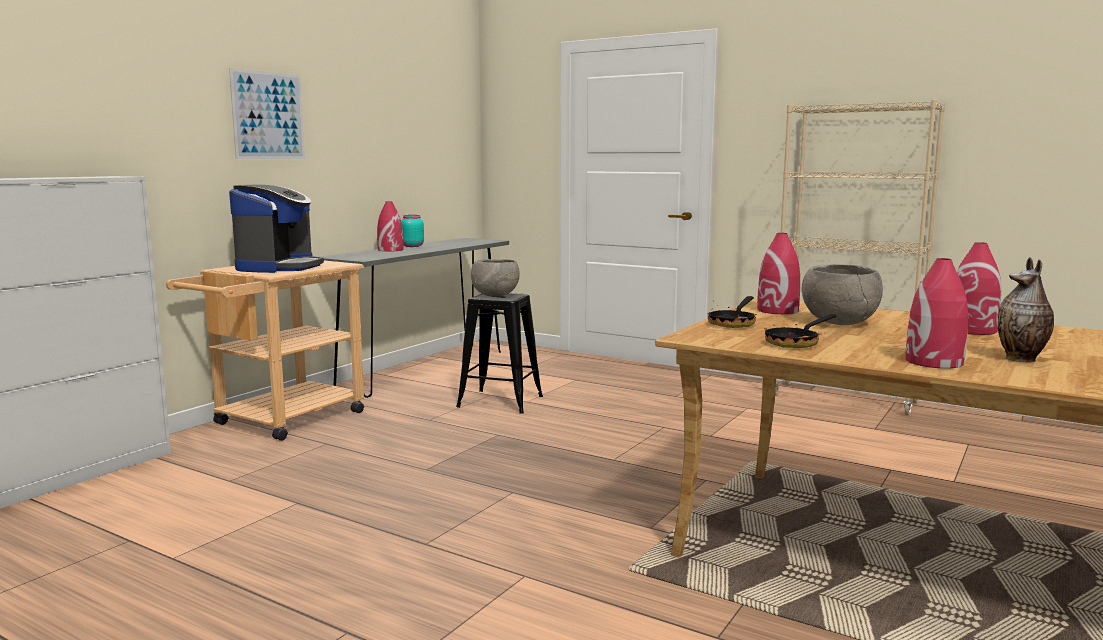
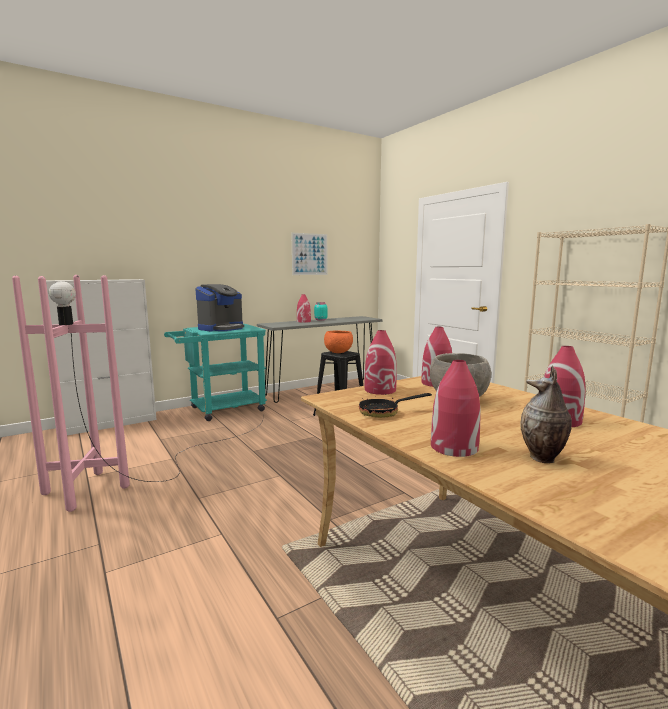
camera: 25 degrees right, 0 degrees up
(268, 115) = (232, 247): picture -> picture (309, 254)
(279, 525) = (149, 469): none -> pink floor lamp
(280, 421) = (221, 410): beige cart -> turquoise cart
(496, 296) = (338, 352): grey bowl -> orange bowl
(734, 323) = (380, 390): frying pan -> red vase

